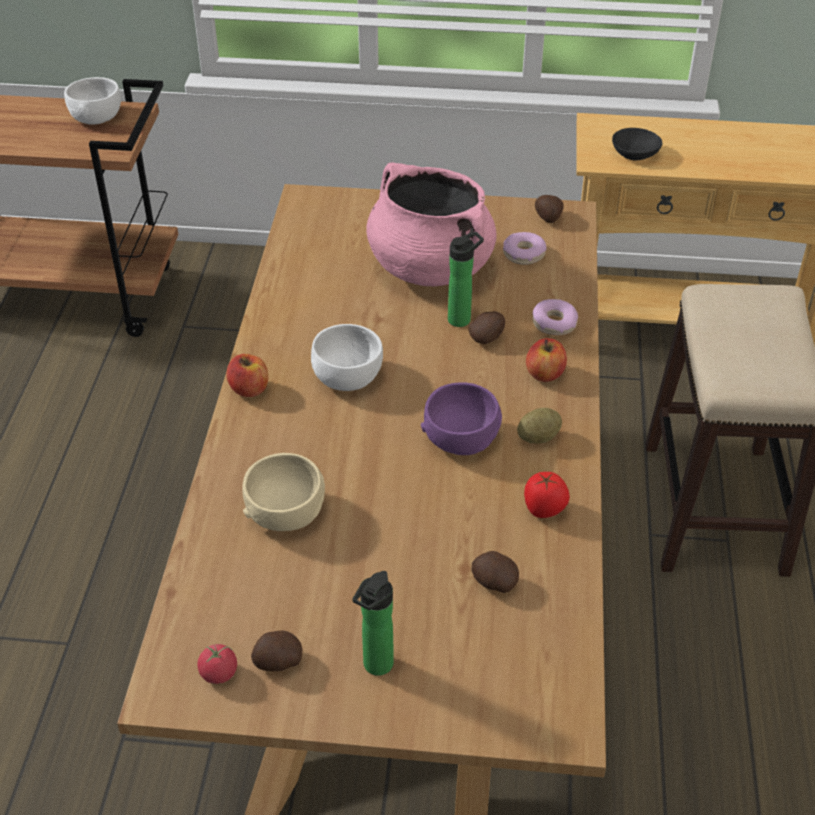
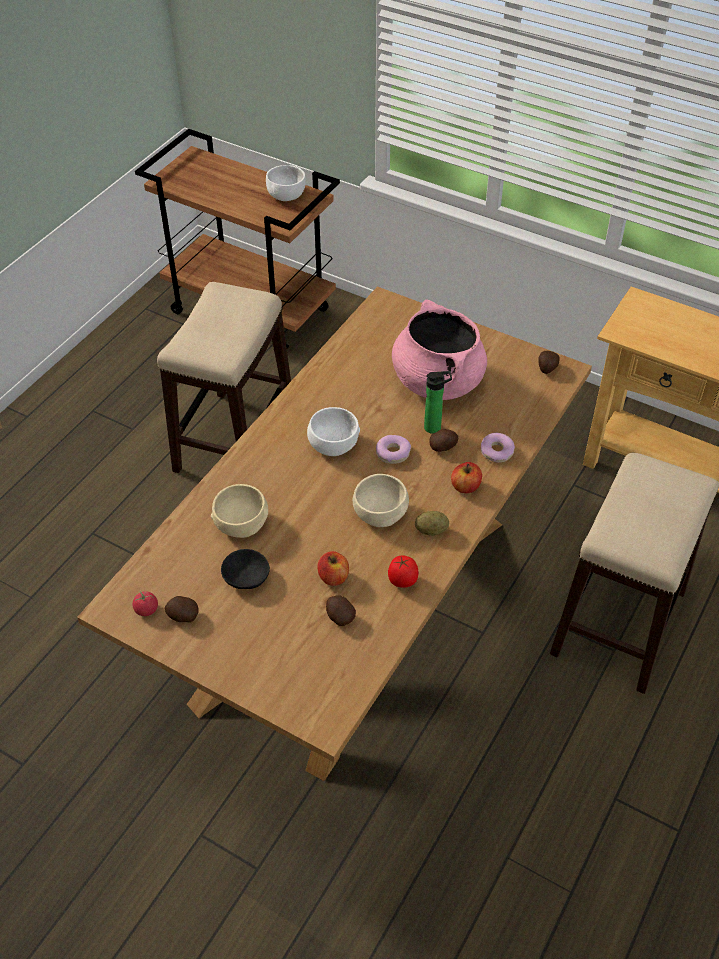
camera: 25 degrees right, 5 degrees up
(130, 451) = (235, 439): none -> stool
(249, 389) = (266, 432): apple -> apple (333, 577)
(375, 667) = (236, 641): bottle -> none
(461, 437) = (380, 512): purple bowl -> beige bowl
(524, 254) = (510, 392): donut -> donut (393, 453)
(636, 153) = (653, 333): black bowl -> black bowl (248, 576)

